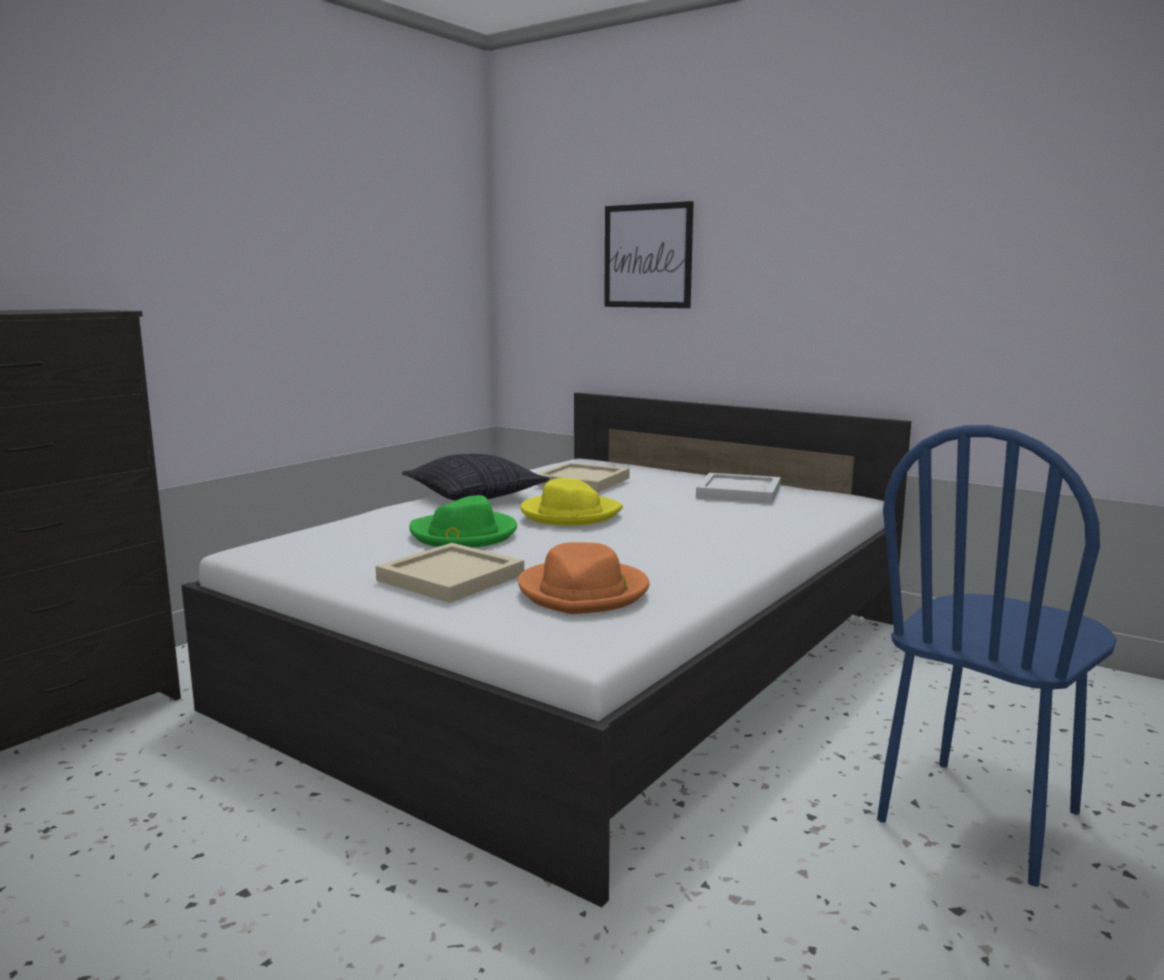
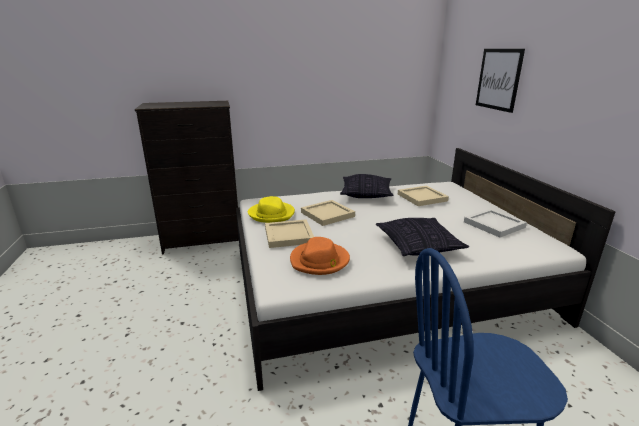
camera: 40 degrees right, 10 degrees up
(463, 535) = (327, 215): green hat -> beige tray
(569, 514) = (384, 216): yellow hat -> yellow hat (271, 214)
(692, 537) = (418, 246): none -> pillow

